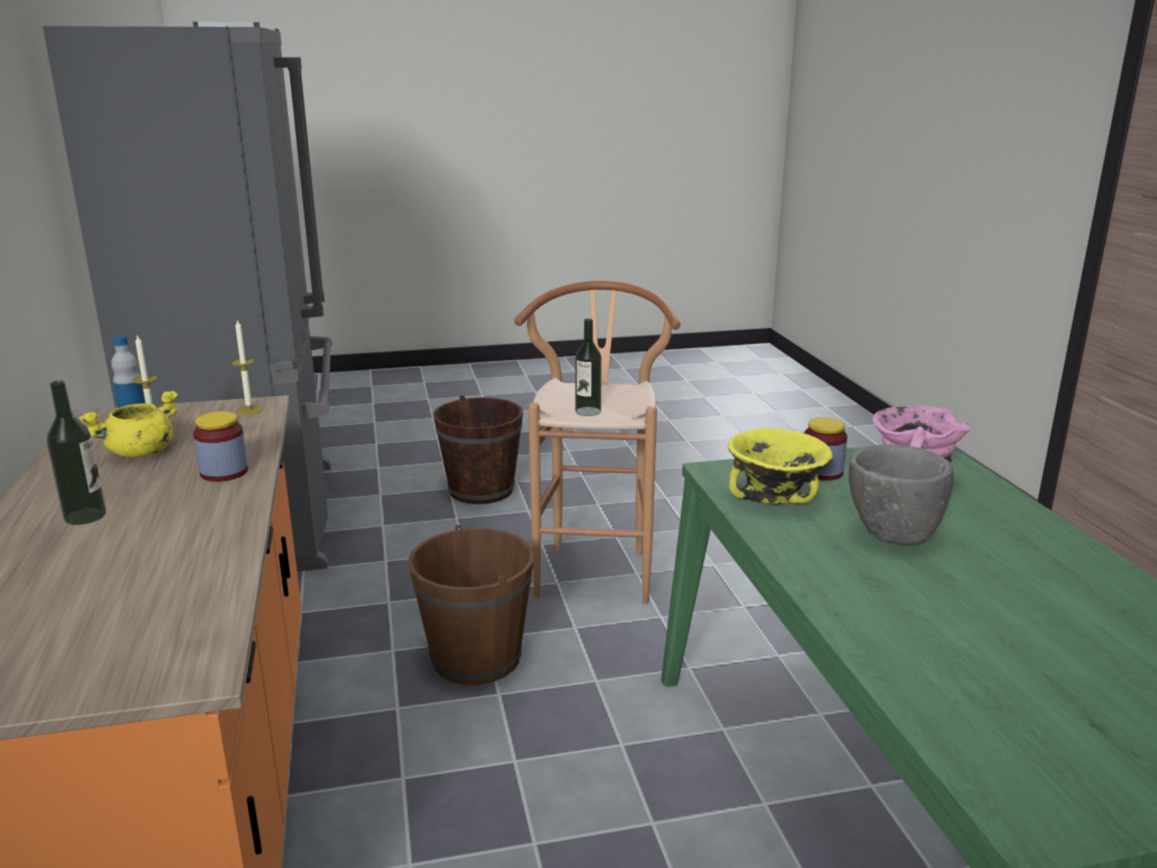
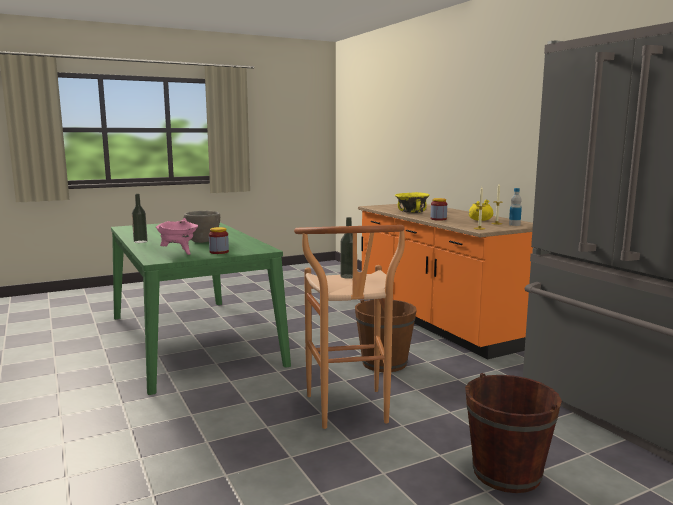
camera: 165 degrees right, 10 degrees down
(85, 516) = (452, 213): bottle -> bottle (140, 241)
(774, 497) = (243, 246): yellow bowl -> yellow bowl (412, 212)

